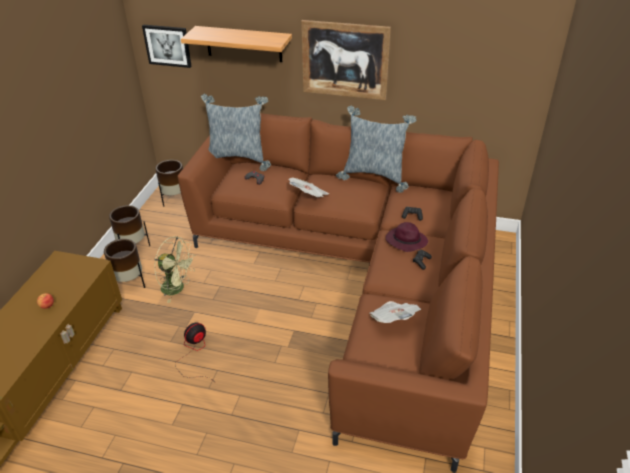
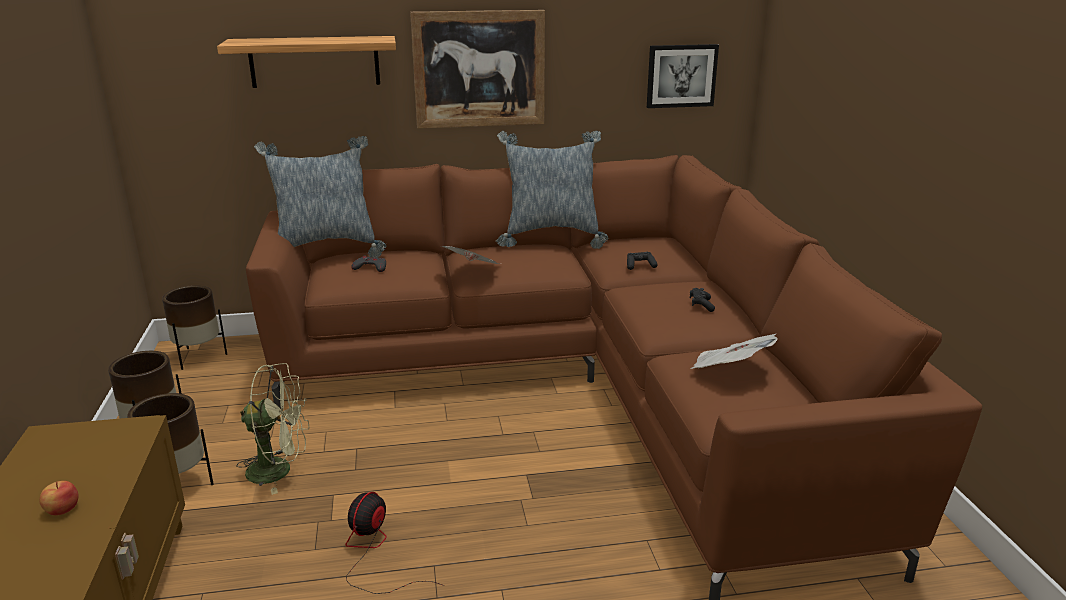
camera: 25 degrees left, 15 degrees down
(167, 45) = (175, 80): picture -> picture (681, 76)
(405, 241) = (657, 290): purple hat -> none

